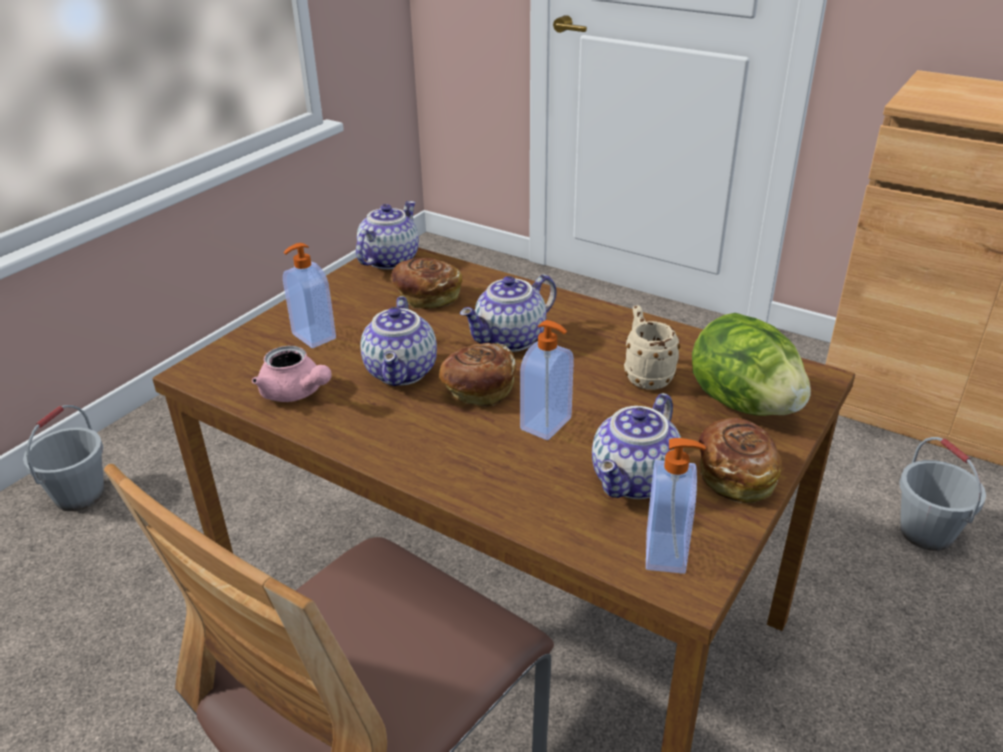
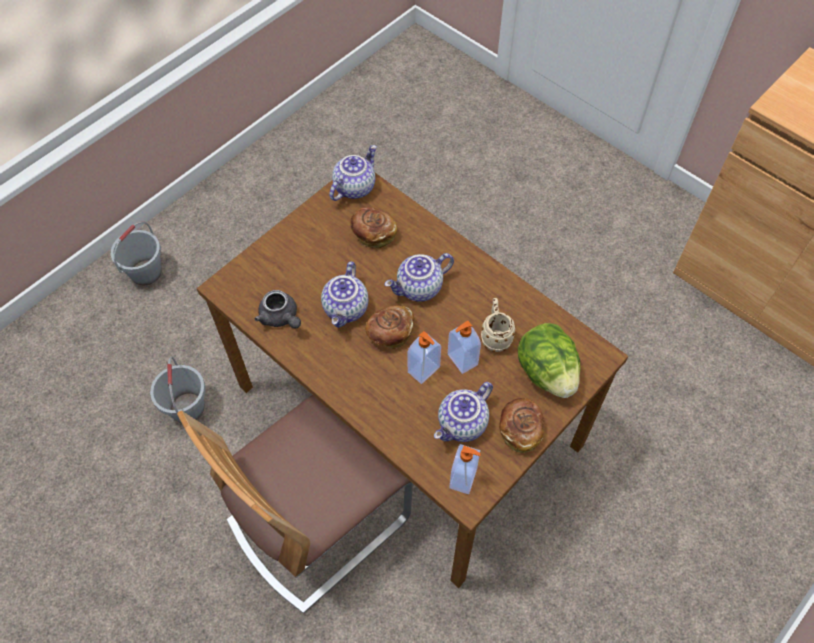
camera: 10 degrees right, 25 degrees up
(296, 393) = (281, 318): pink teapot -> grey teapot
(312, 337) = (295, 265): soap dispenser -> soap dispenser (461, 360)
(927, 533) = (704, 396): grey bucket -> grey bucket (188, 408)

